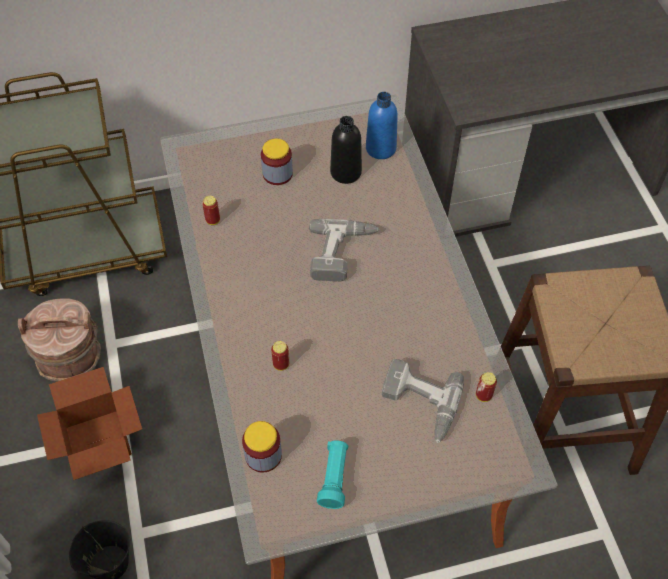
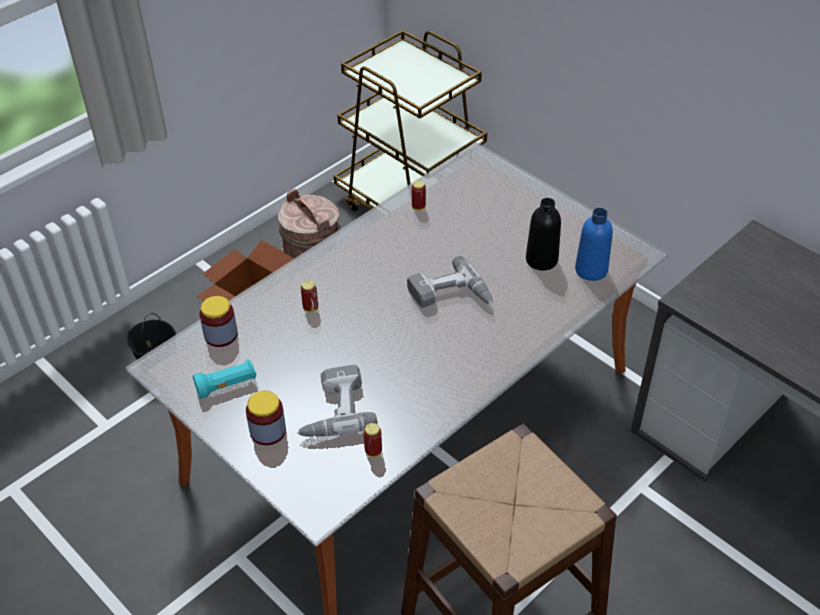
camera: 60 degrees right, 10 degrees down
(277, 174) = (500, 220): jar -> jar (268, 431)

